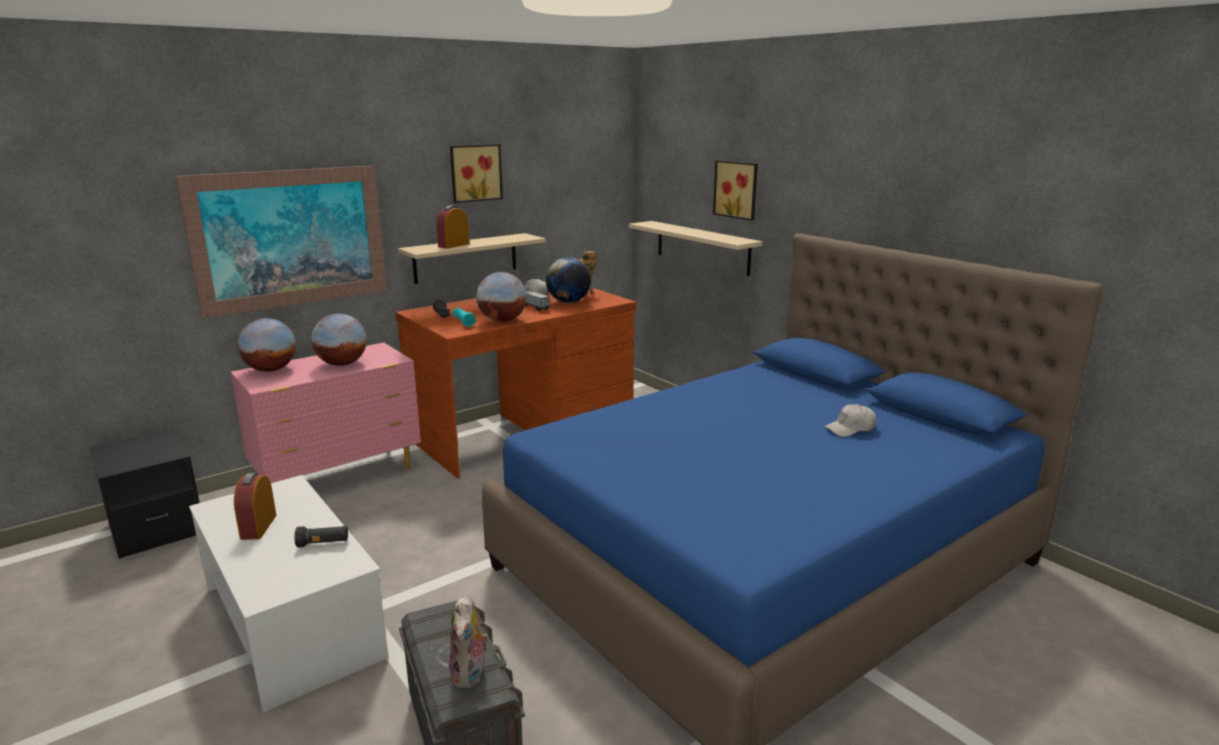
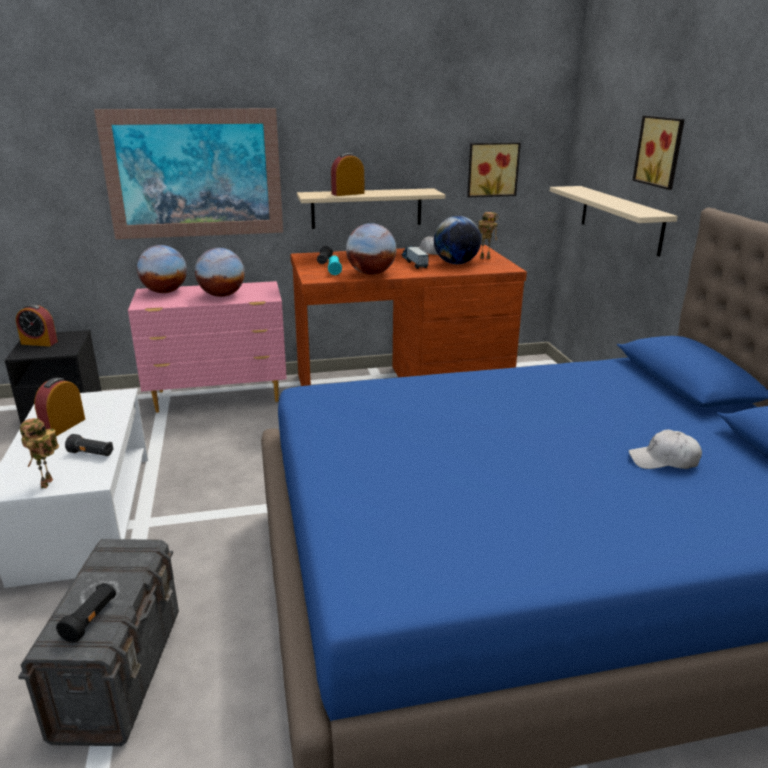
camera: 25 degrees right, 5 degrees up
(123, 452) = (39, 343): none -> alarm clock
(307, 580) = (48, 484): none -> toy robot
(470, 675) = (91, 620): plush toy -> black flashlight
(475, 172) = (382, 121): picture -> picture (492, 169)

